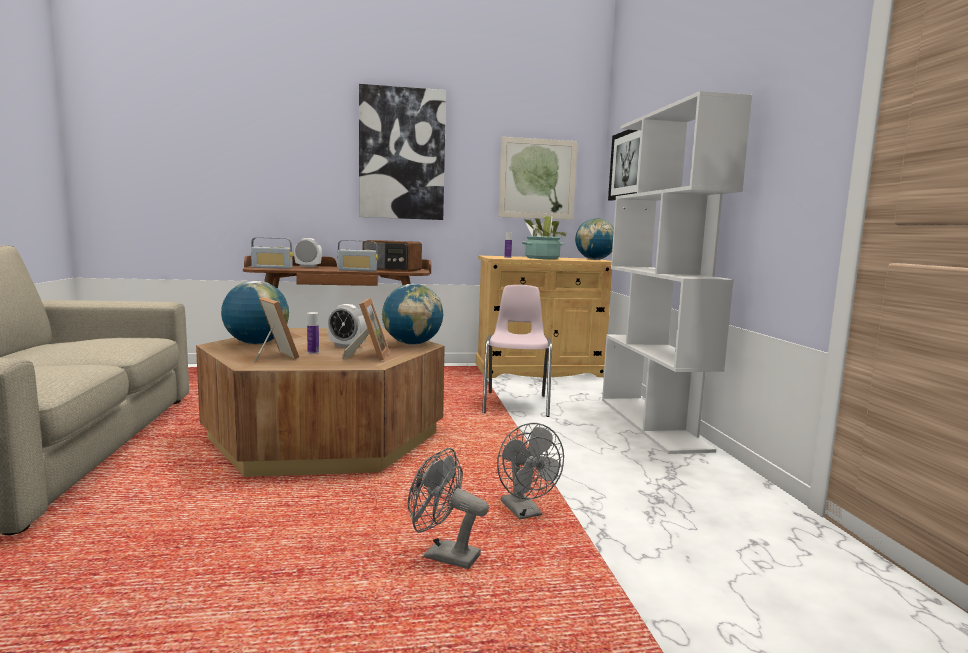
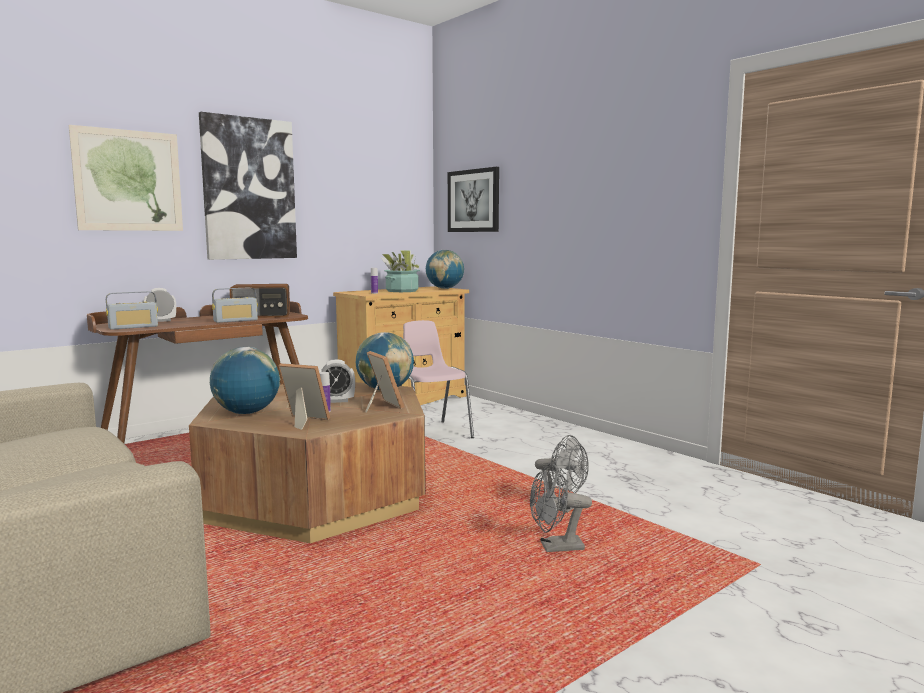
camera: 30 degrees left, 0 degrees up
(537, 179) = (379, 212): picture -> picture (128, 180)
(653, 423) = (552, 427): white bookcase -> none

